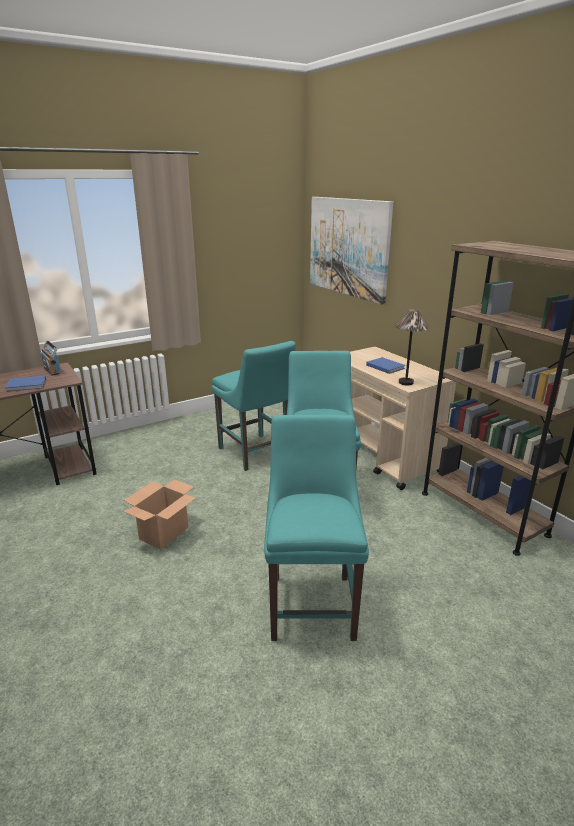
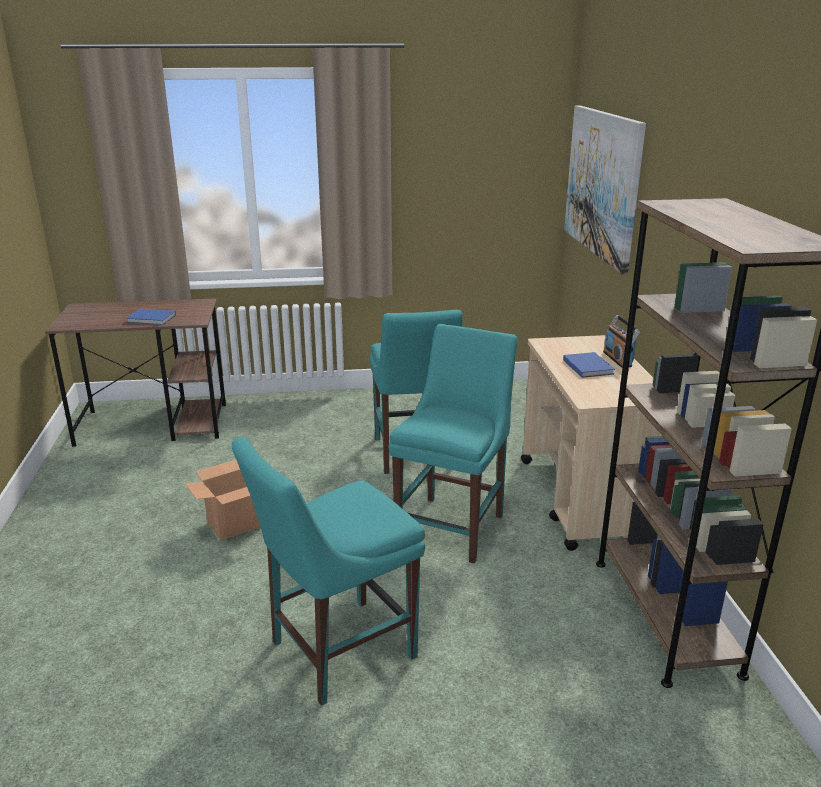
camera: 25 degrees right, 0 degrees up
(52, 370) = (191, 305): radio -> radio (618, 359)
(312, 602) = (336, 651): turquoise chair -> turquoise chair turned 150 degrees counterclockwise
(405, 382) = (590, 394): table lamp -> none

